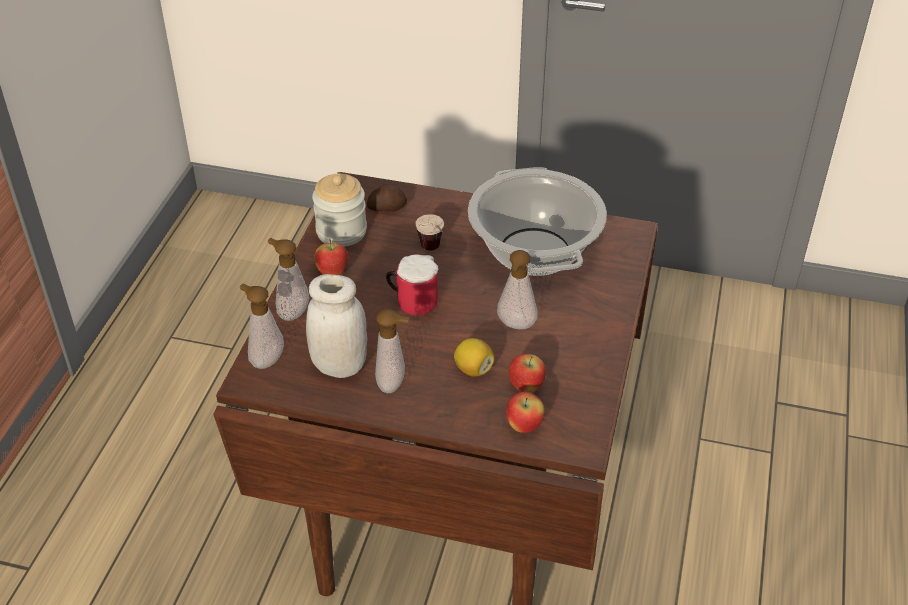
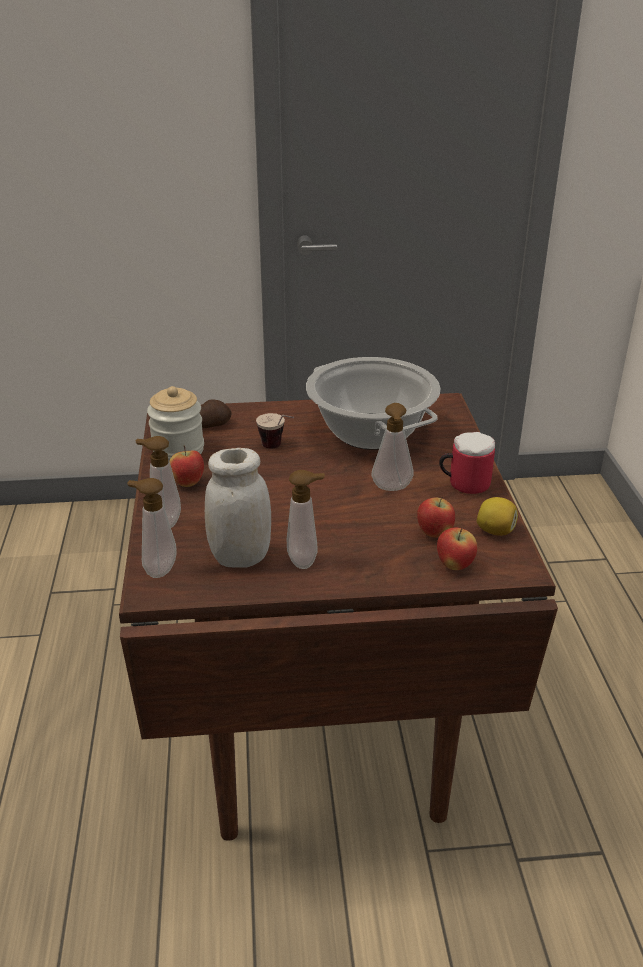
camera: 20 degrees left, 10 degrees down
(412, 300) = (281, 489): mug -> mug (463, 483)
(473, 369) = (375, 531): lemon -> lemon (495, 531)

